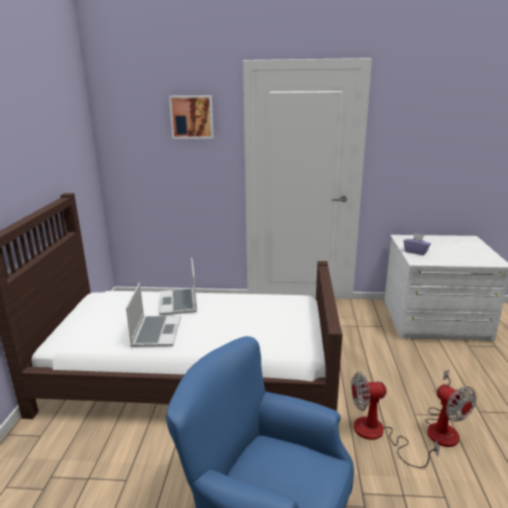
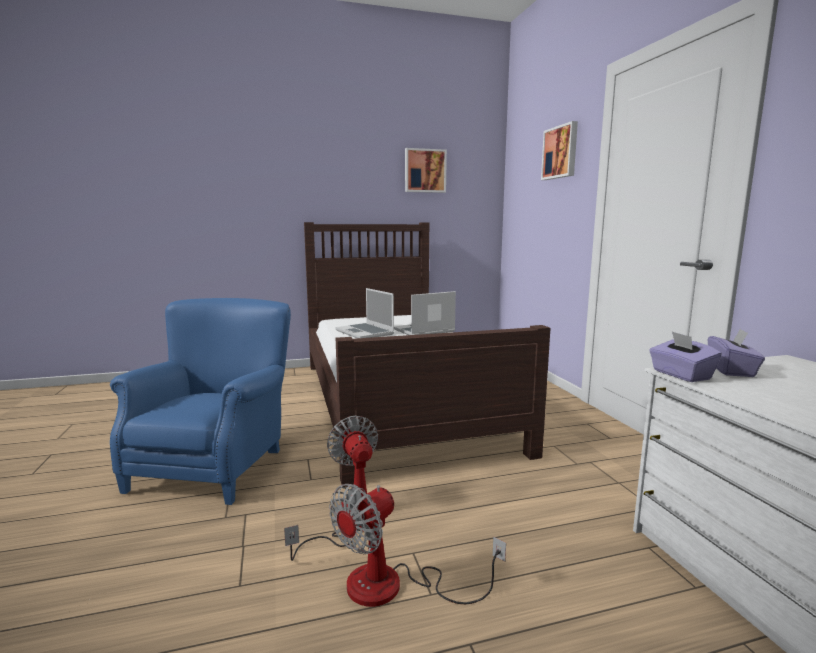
camera: 70 degrees right, 10 degrees down
(51, 135) = (425, 171): none -> picture
(156, 332) = (365, 332): laptop -> laptop turned 75 degrees clockwise
(422, 262) = (680, 375): none -> purple tissue box

